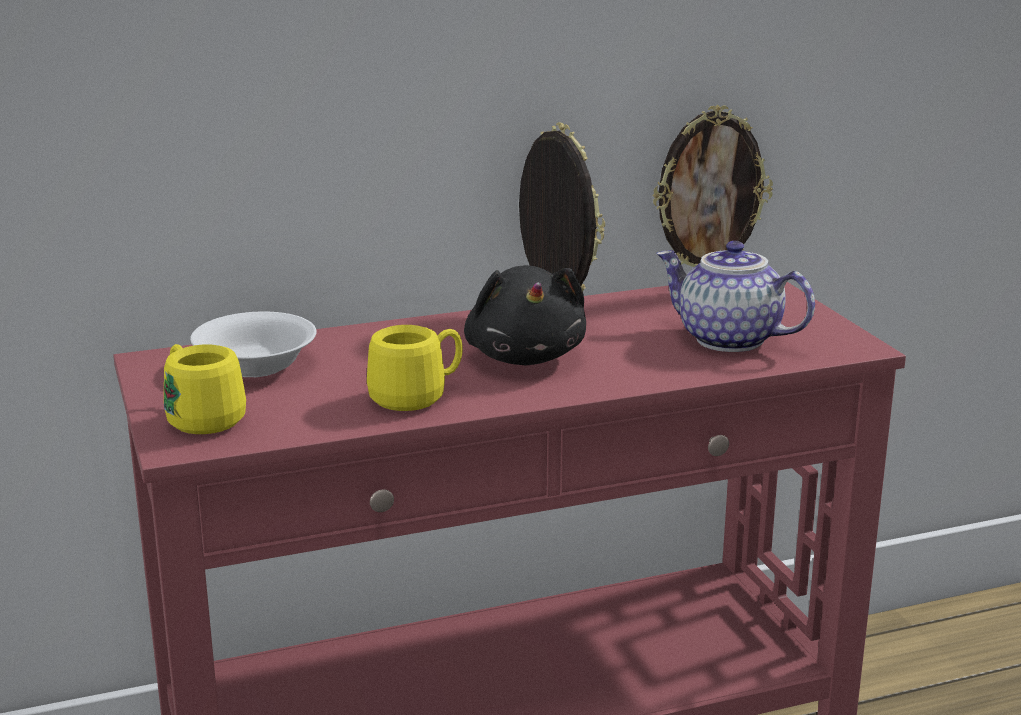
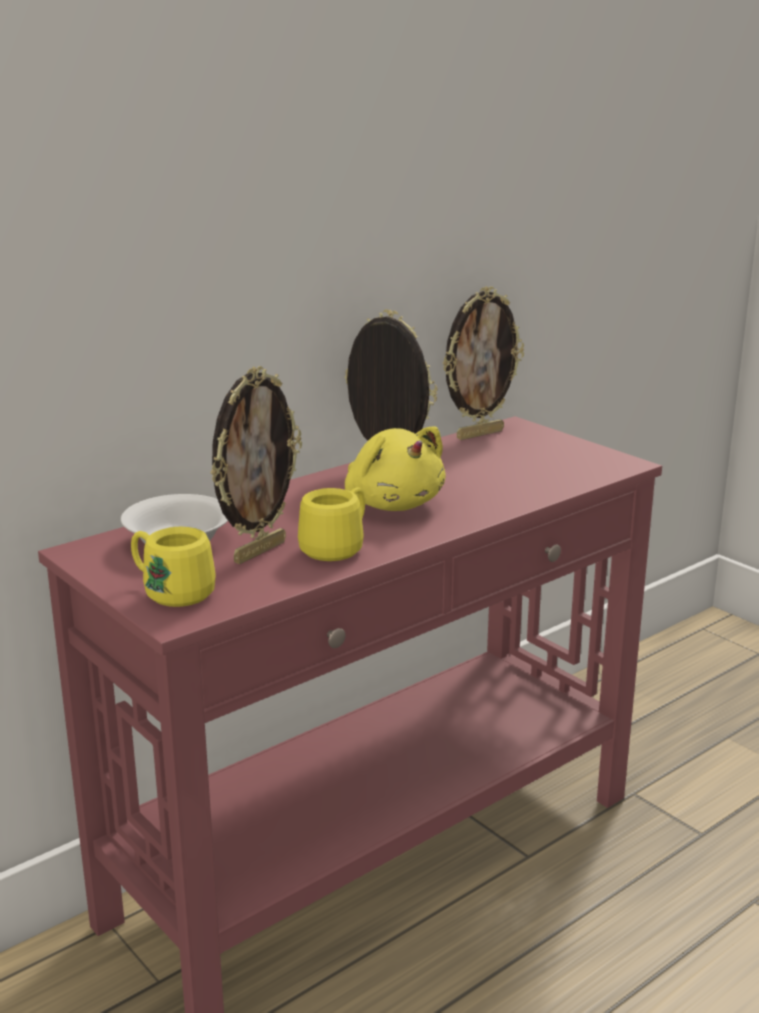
camera: 20 degrees left, 0 degrees up
(329, 388) = (258, 551): none -> picture frame
(525, 356) = (392, 504): black plush toy -> yellow plush toy
(727, 340) = (530, 471): teapot -> none

